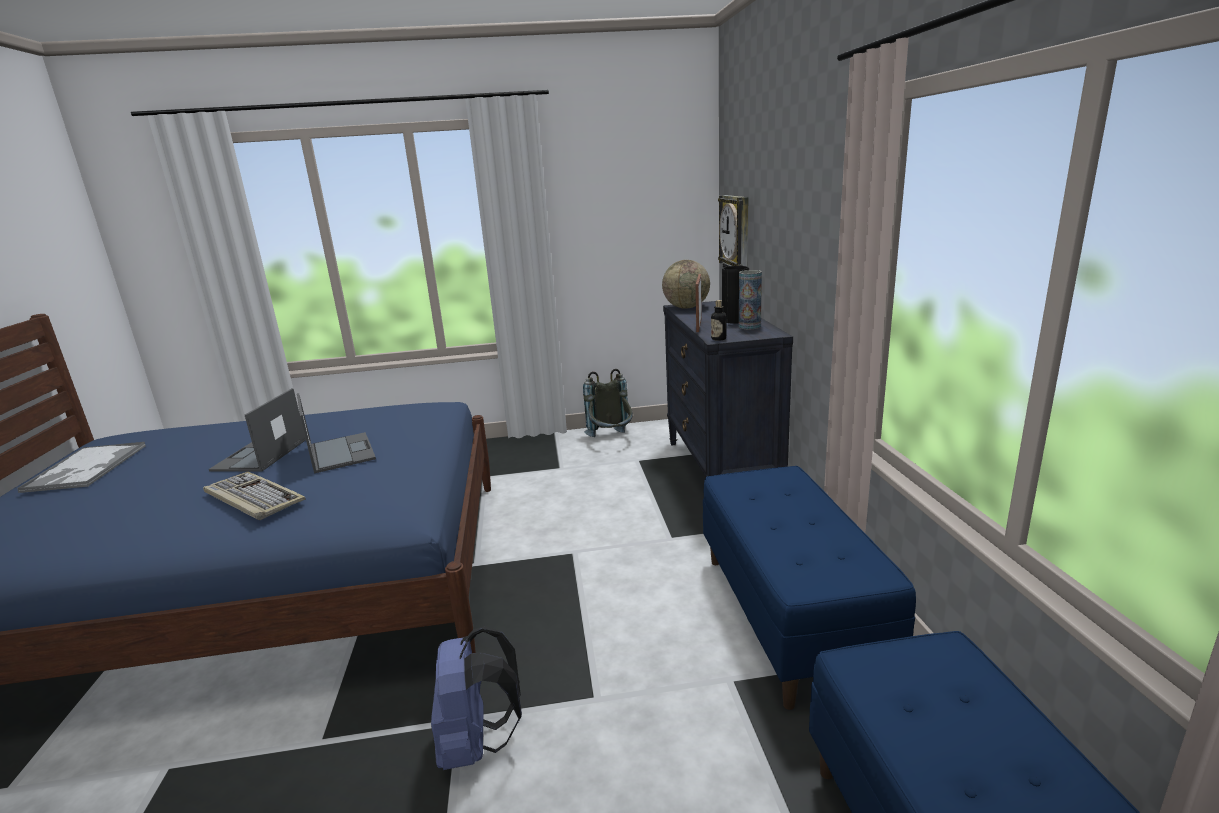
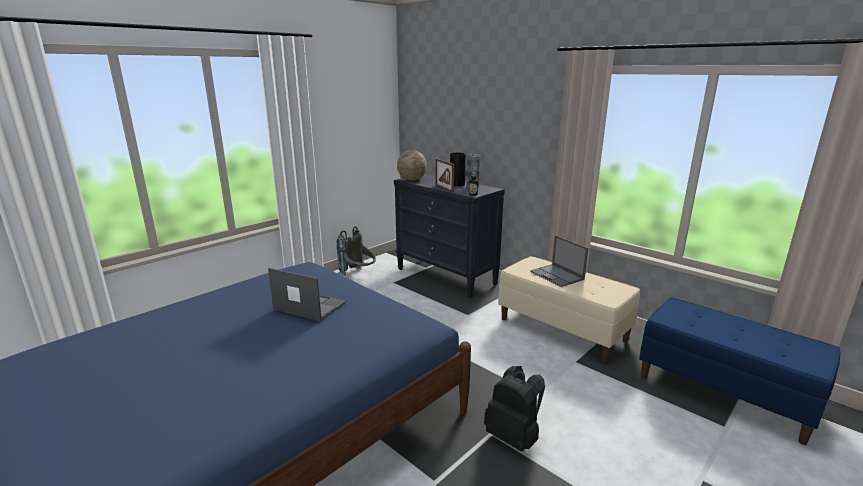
camera: 40 degrees left, 0 degrees up
(86, 468) = (66, 385): tray -> none
(252, 498) = (310, 347): keyboard -> none
(260, 455) = (243, 325): laptop -> laptop (557, 275)
(477, 743) = (514, 437): blue backpack -> black backpack
(736, 236) = (426, 135): wall clock -> none
(790, 617) = (562, 329): blue bench -> beige bench

